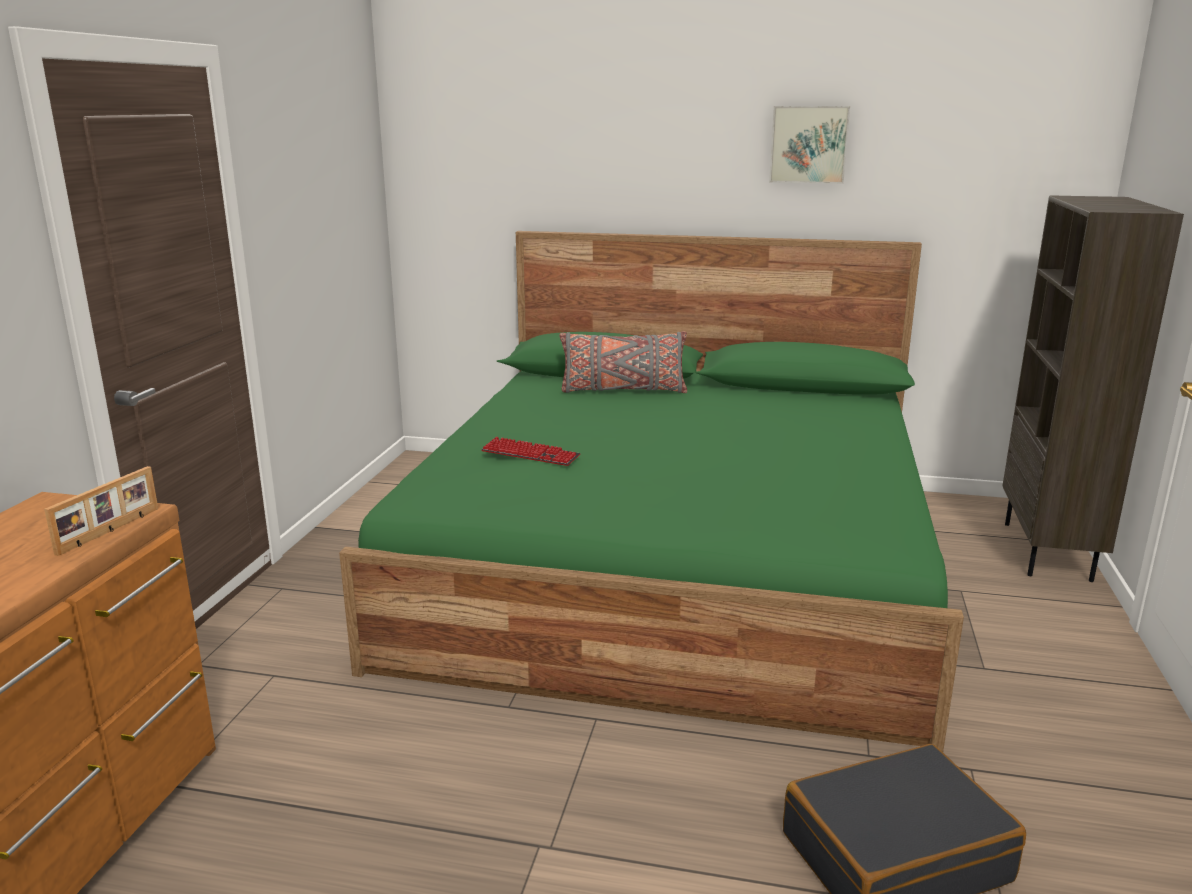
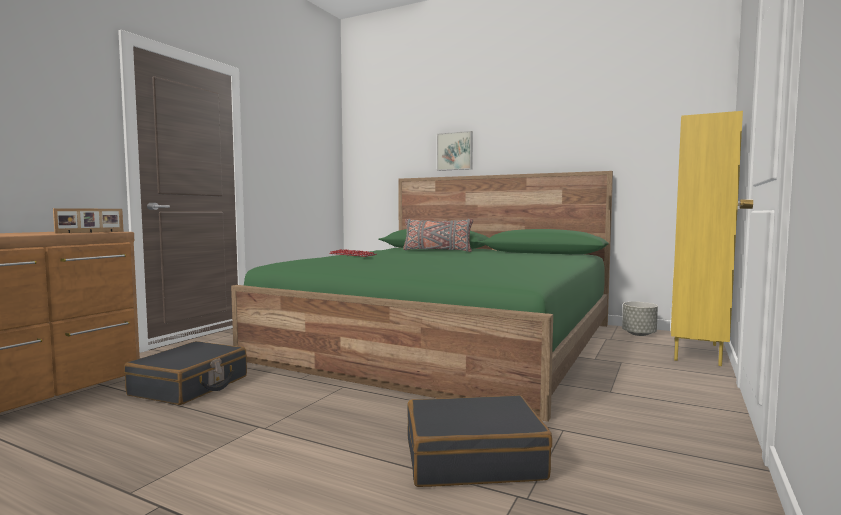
camera: 15 degrees right, 15 degrees down
(334, 760) = (190, 386): none -> black suitcase
(808, 144) = (547, 123): picture -> picture (455, 151)
(948, 511) = (639, 334): none -> grey planter
(1048, 552) = (697, 353): brown bookcase -> yellow bookcase

